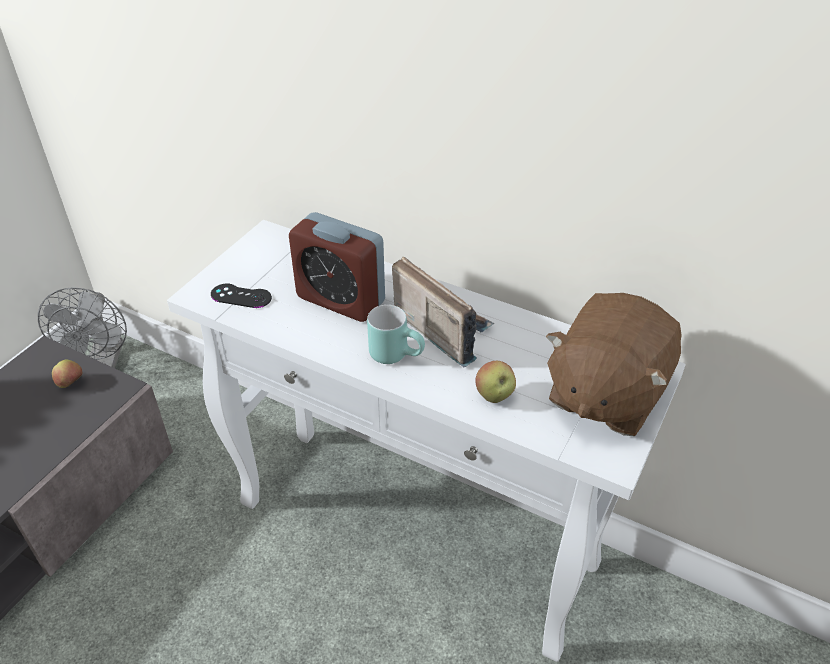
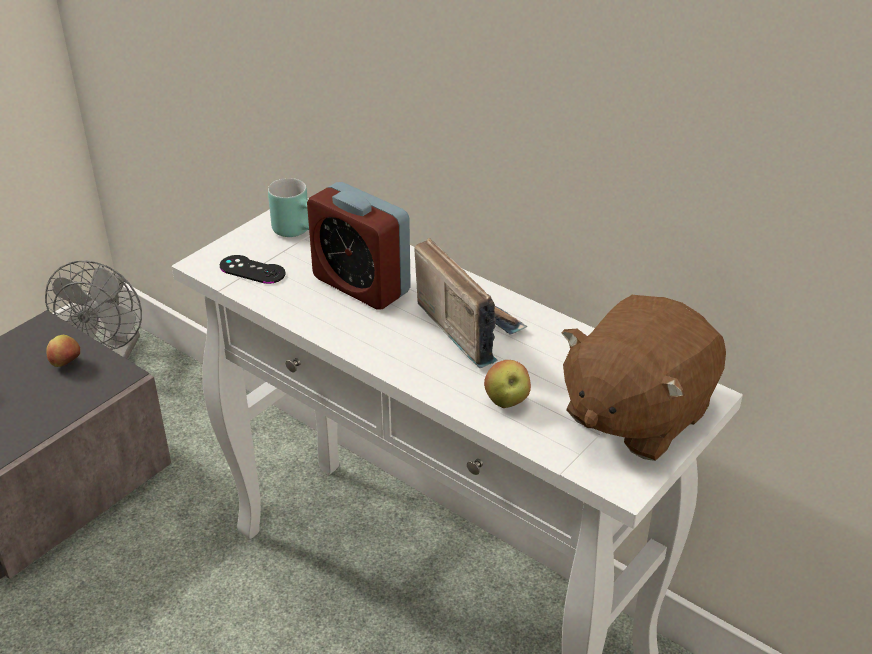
camera: 10 degrees right, 5 degrees down
(397, 354) = (409, 347): turquoise mug -> turquoise mug (299, 231)

